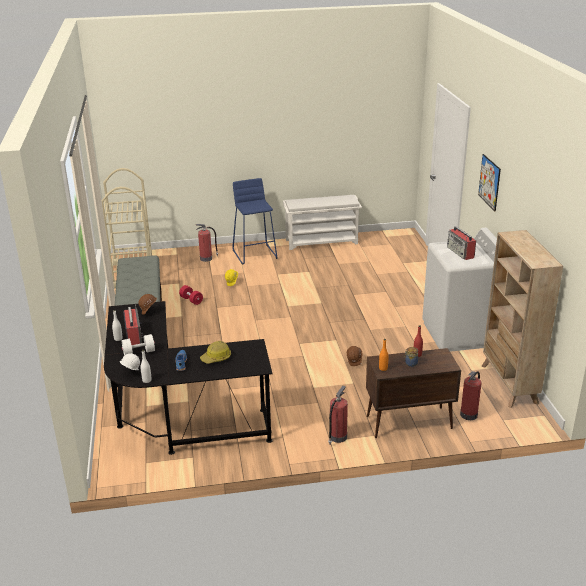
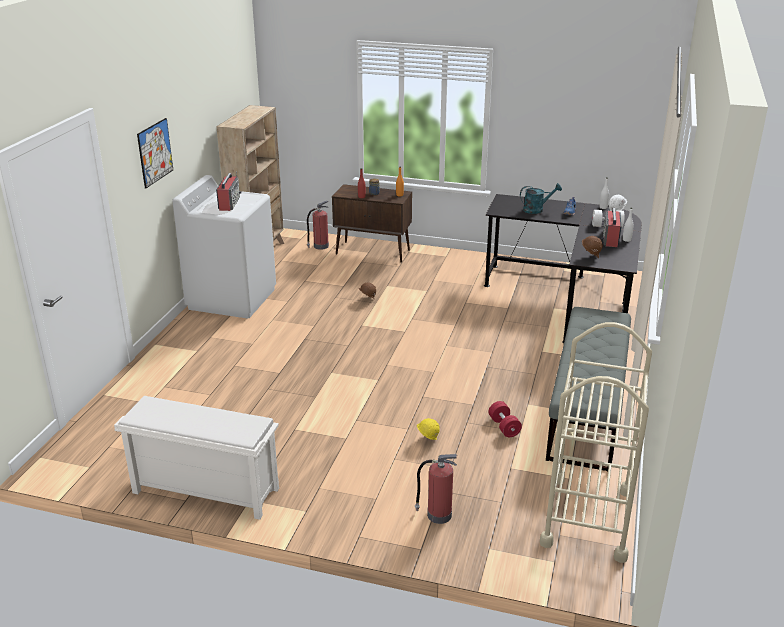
camera: 155 degrees left, 0 degrees up
(216, 358) = (536, 209): hard hat -> turquoise watering can
(255, 254) = (345, 497): blue stool -> none
(337, 437) = (438, 256): fire extinguisher -> none

